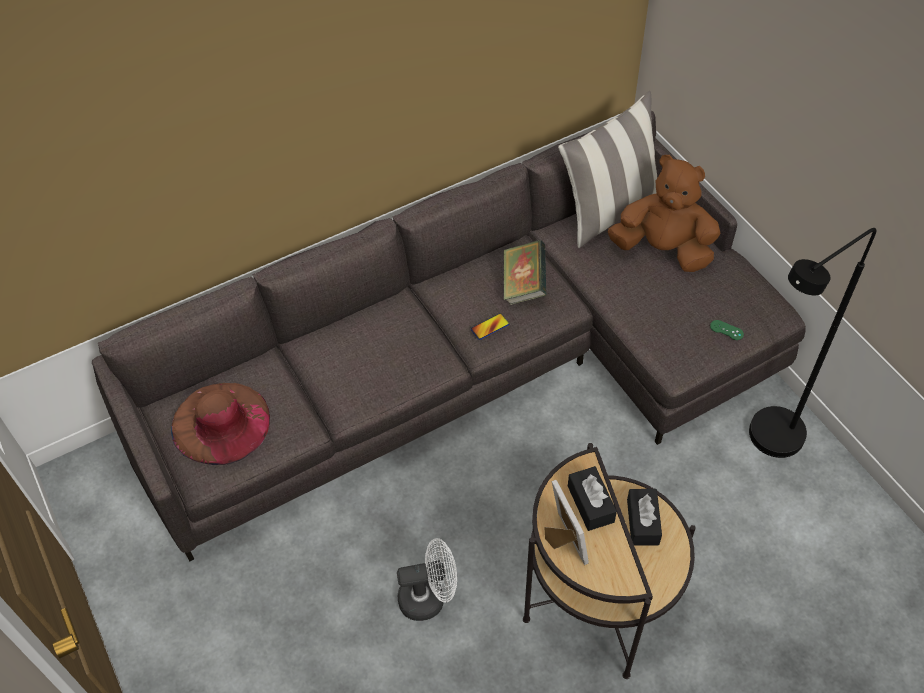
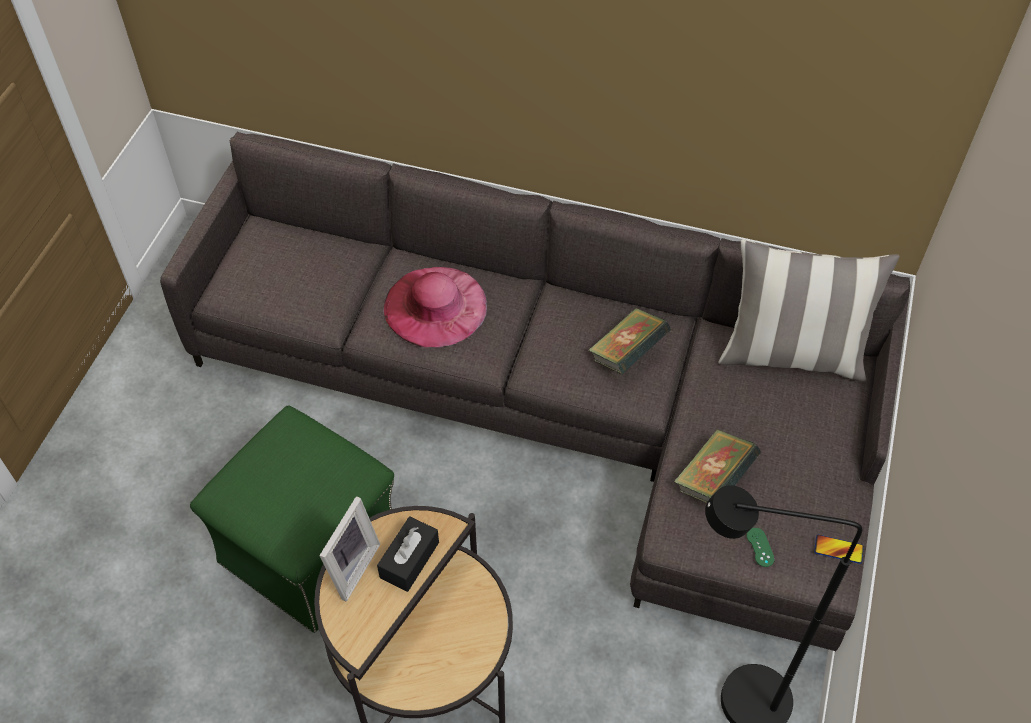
camera: 45 degrees right, 0 degrees up
(221, 423) = (276, 267): brown hat -> none
(368, 355) = (435, 306): none -> pink hat
(429, 597) = (311, 547): white fan -> green ottoman
(490, 327) = (555, 364): phone -> phone (838, 549)
(642, 522) = (467, 628): black tissue box -> none
(658, 316) = (713, 480): none -> book
(663, 249) = (795, 428): brown plush toy -> none

